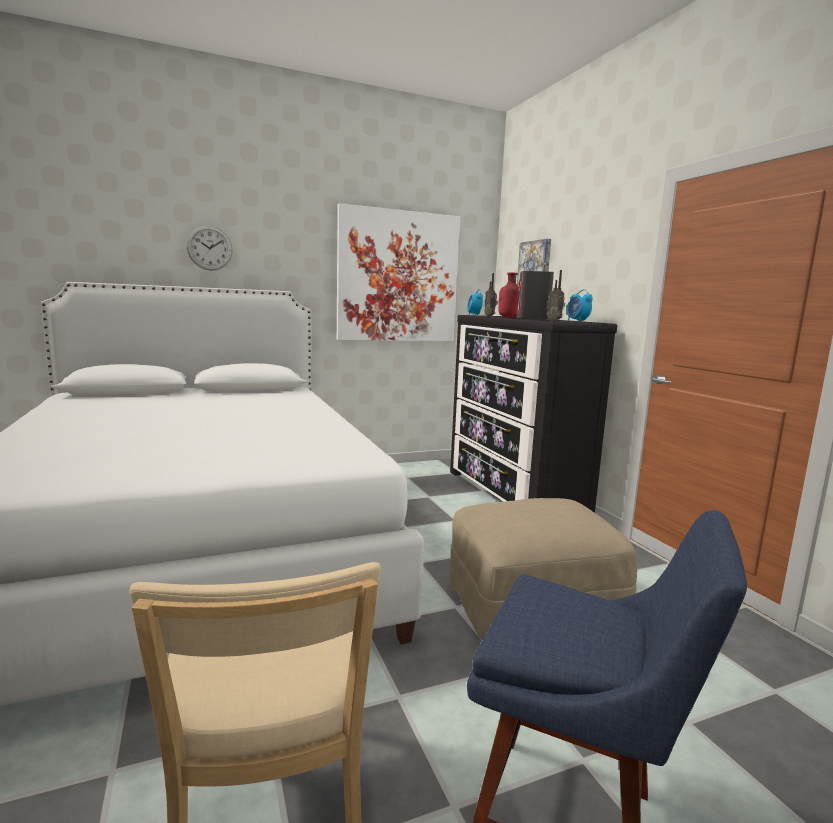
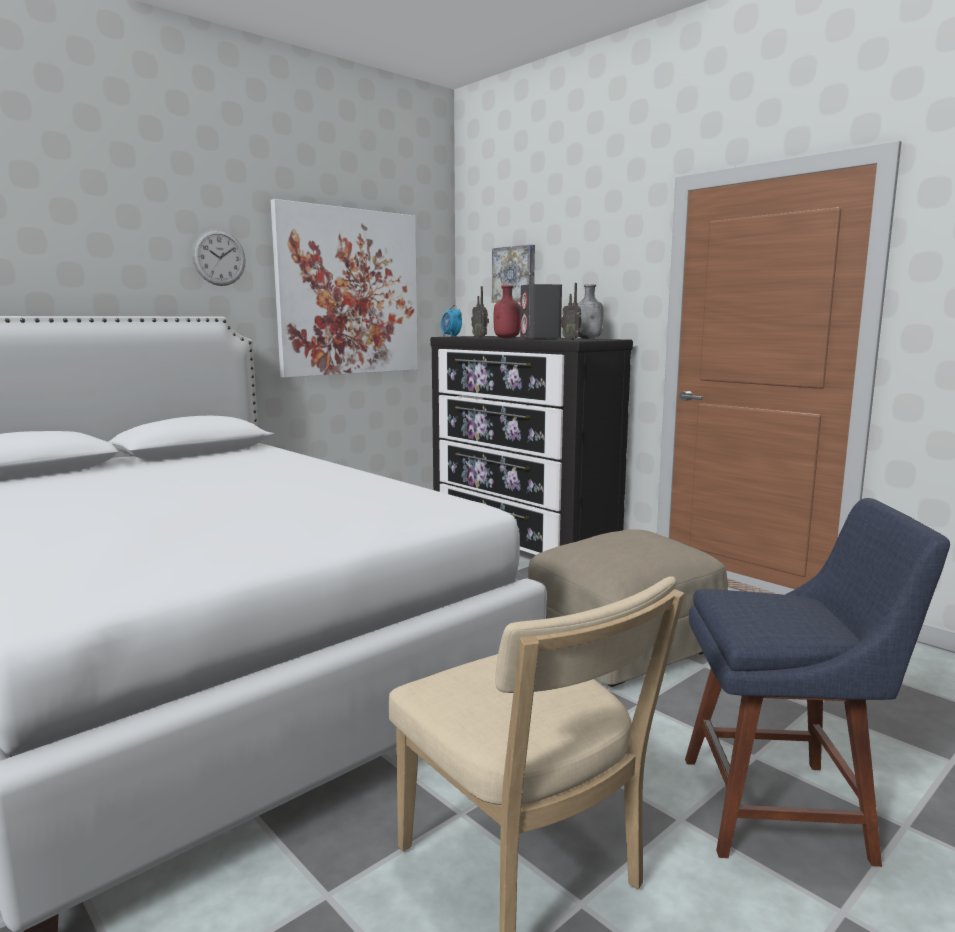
camera: 20 degrees left, 0 degrees up
(209, 248) = (106, 260): wall clock -> wall clock (219, 257)
(577, 321) = (589, 338): alarm clock -> grey bottle

